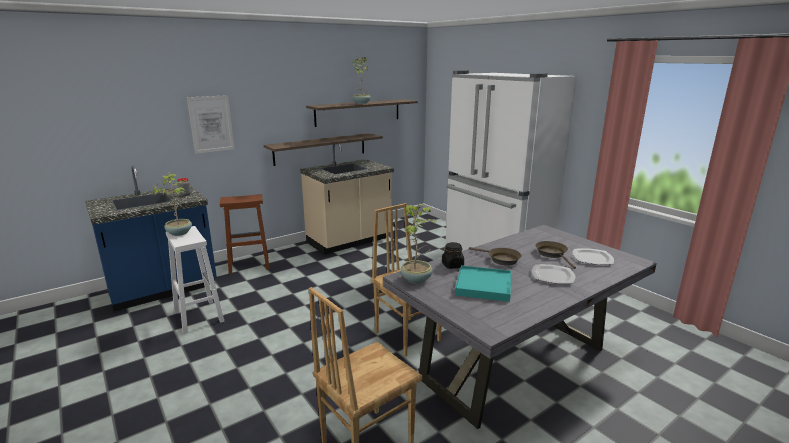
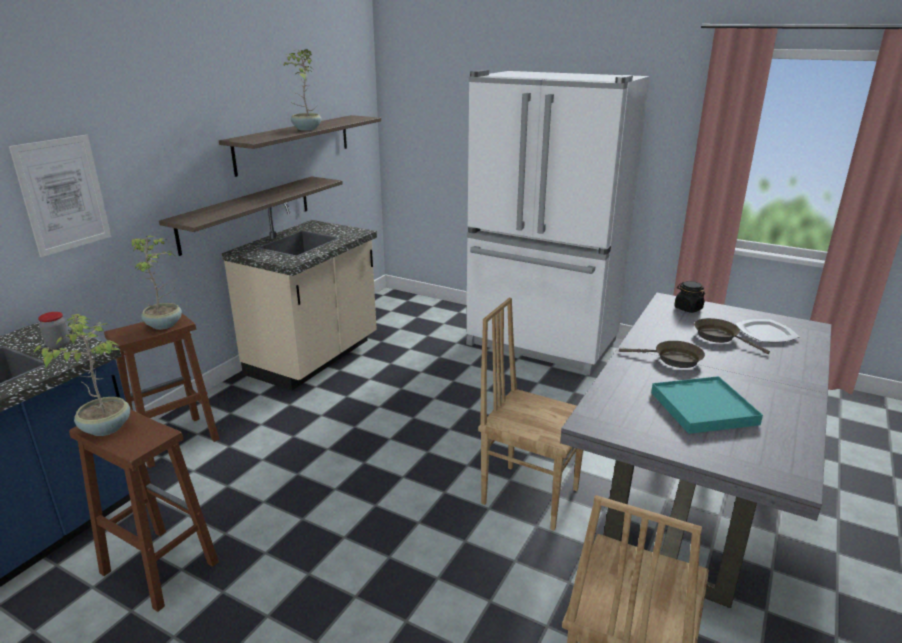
camera: 25 degrees left, 5 degrees up
(198, 316) = (158, 567): white stool -> brown stool
(417, 279) = (612, 420): potted plant -> potted plant (165, 324)
(452, 265) = (628, 384): black jar -> black jar (688, 308)
(553, 275) = (757, 370): plate -> none

